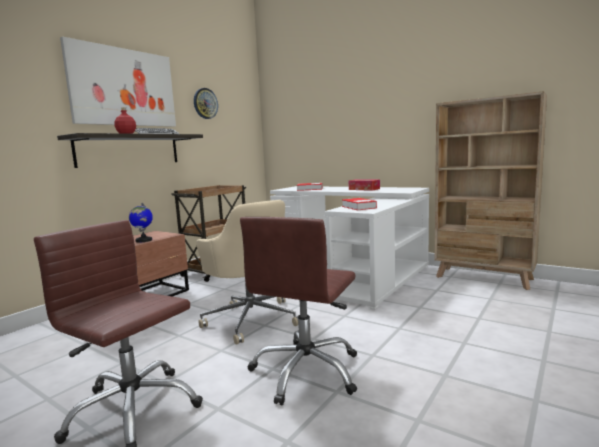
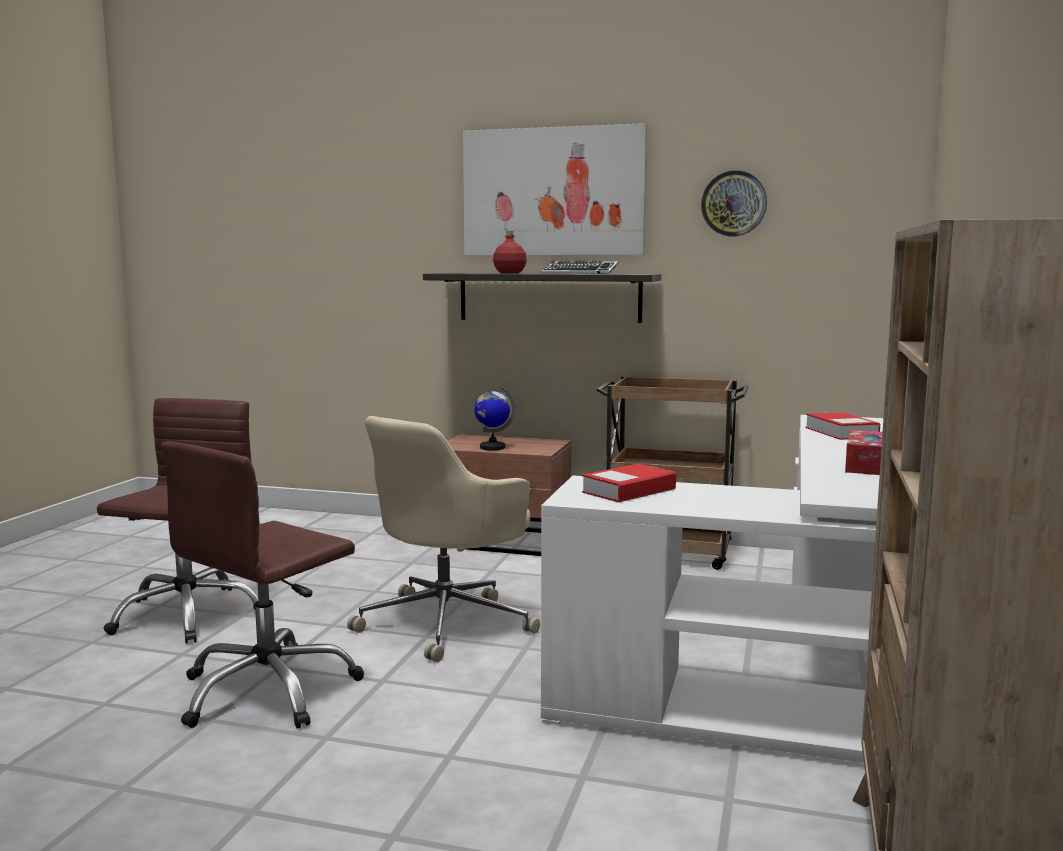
camera: 70 degrees right, 0 degrees up
(306, 371) = (268, 691): brown office chair -> brown office chair turned 60 degrees counterclockwise

